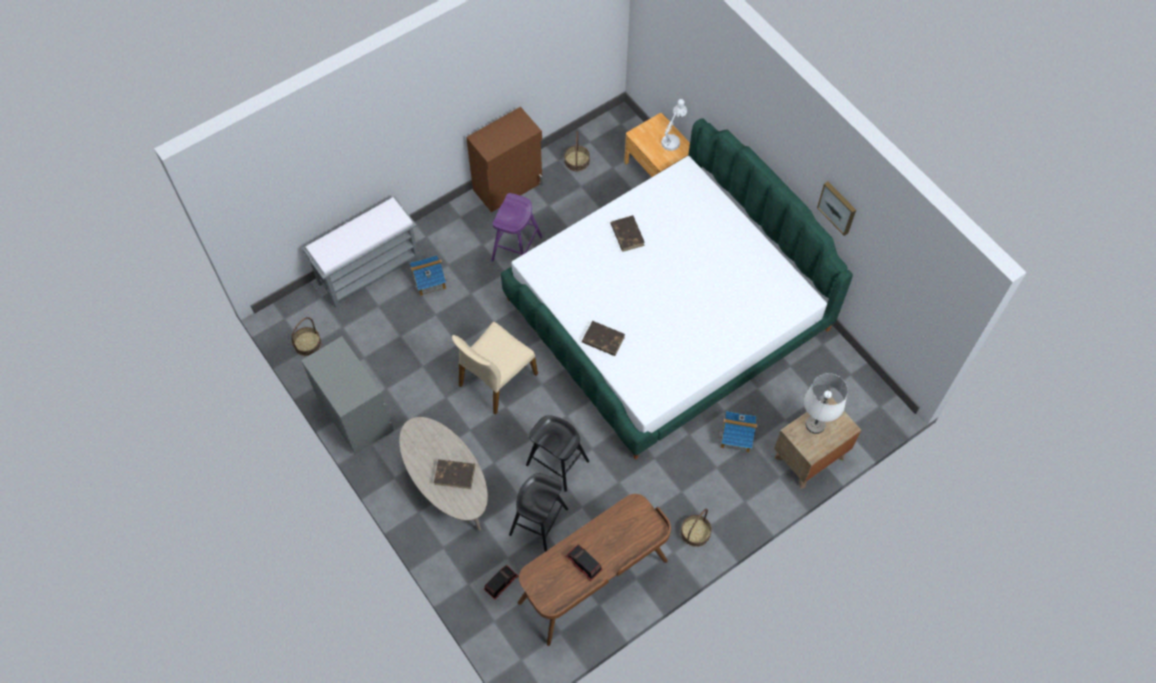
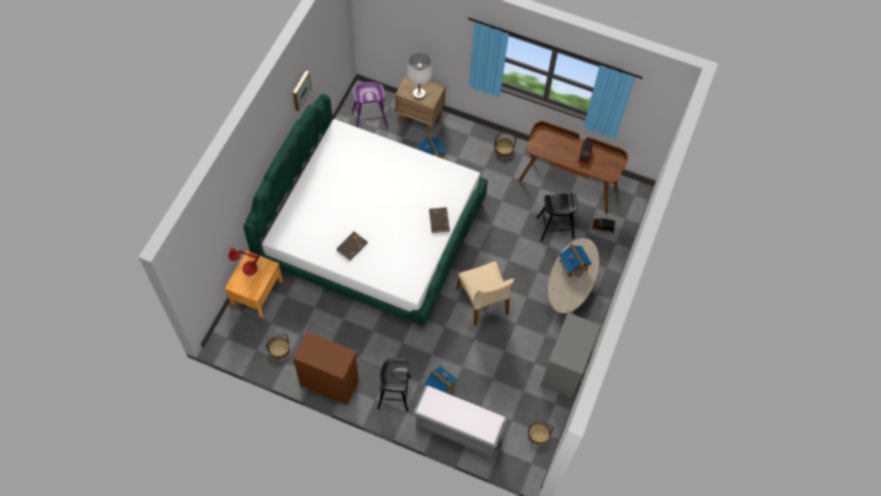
camera: 125 degrees left, 0 degrees up
(455, 475) = (573, 265): brown book -> toy house
(496, 379) = (483, 301): beige chair -> beige chair turned 60 degrees clockwise
(517, 248) = (378, 346): purple stool -> purple stool (369, 118)
(557, 463) = (513, 238): black stool -> black stool (394, 393)
(672, 140) = (246, 268): white table lamp -> red table lamp

